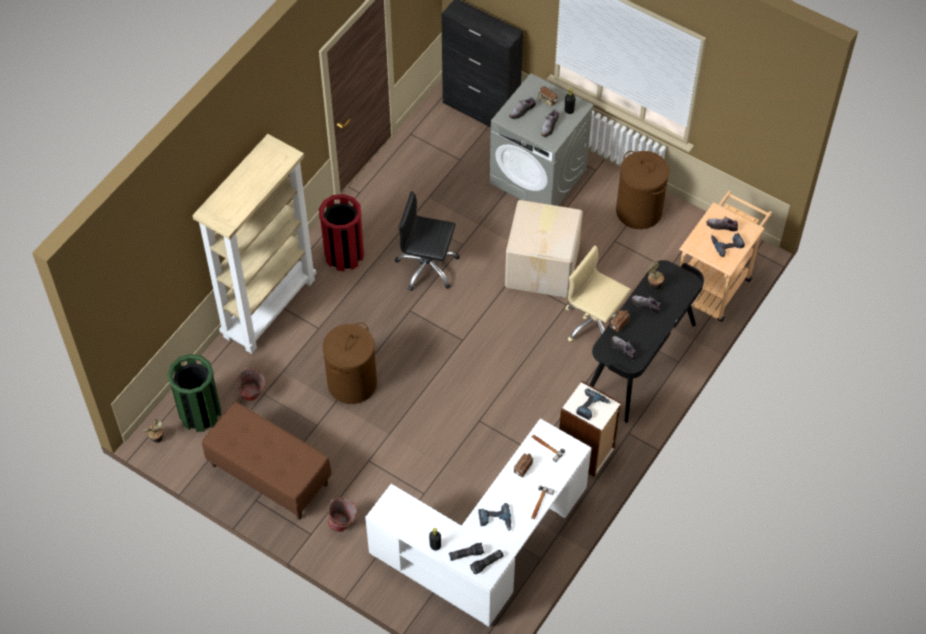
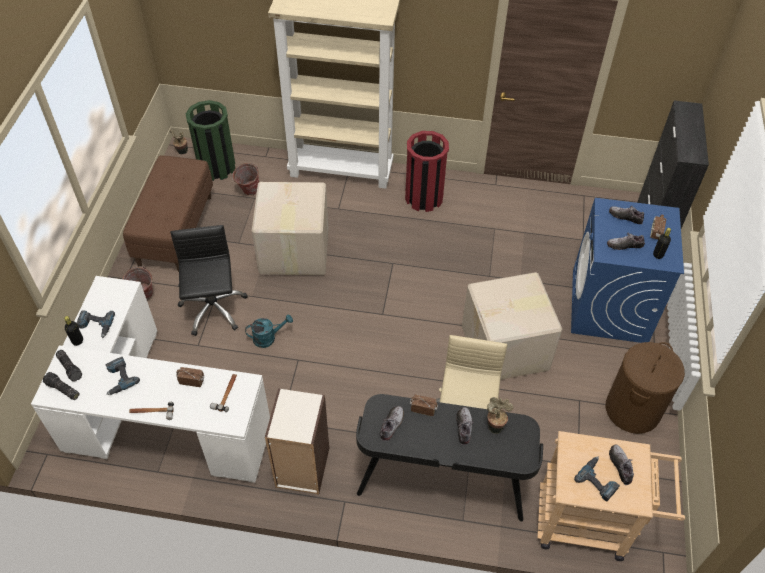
camera: 65 degrees right, 5 degrees down
(352, 383) = (293, 251): brown laundry basket -> cardboard box
(427, 267) = (447, 259): black office chair -> black office chair (213, 309)
(444, 435) = (268, 338): none -> turquoise watering can
(538, 177) = (609, 307): grey washing machine -> blue washing machine
(592, 407) = (293, 417): power drill -> power drill (95, 325)

